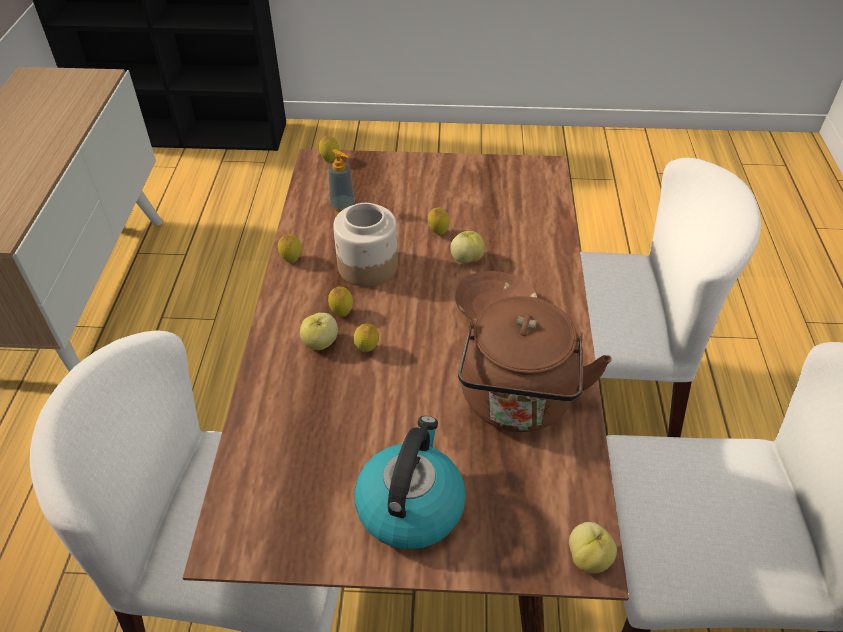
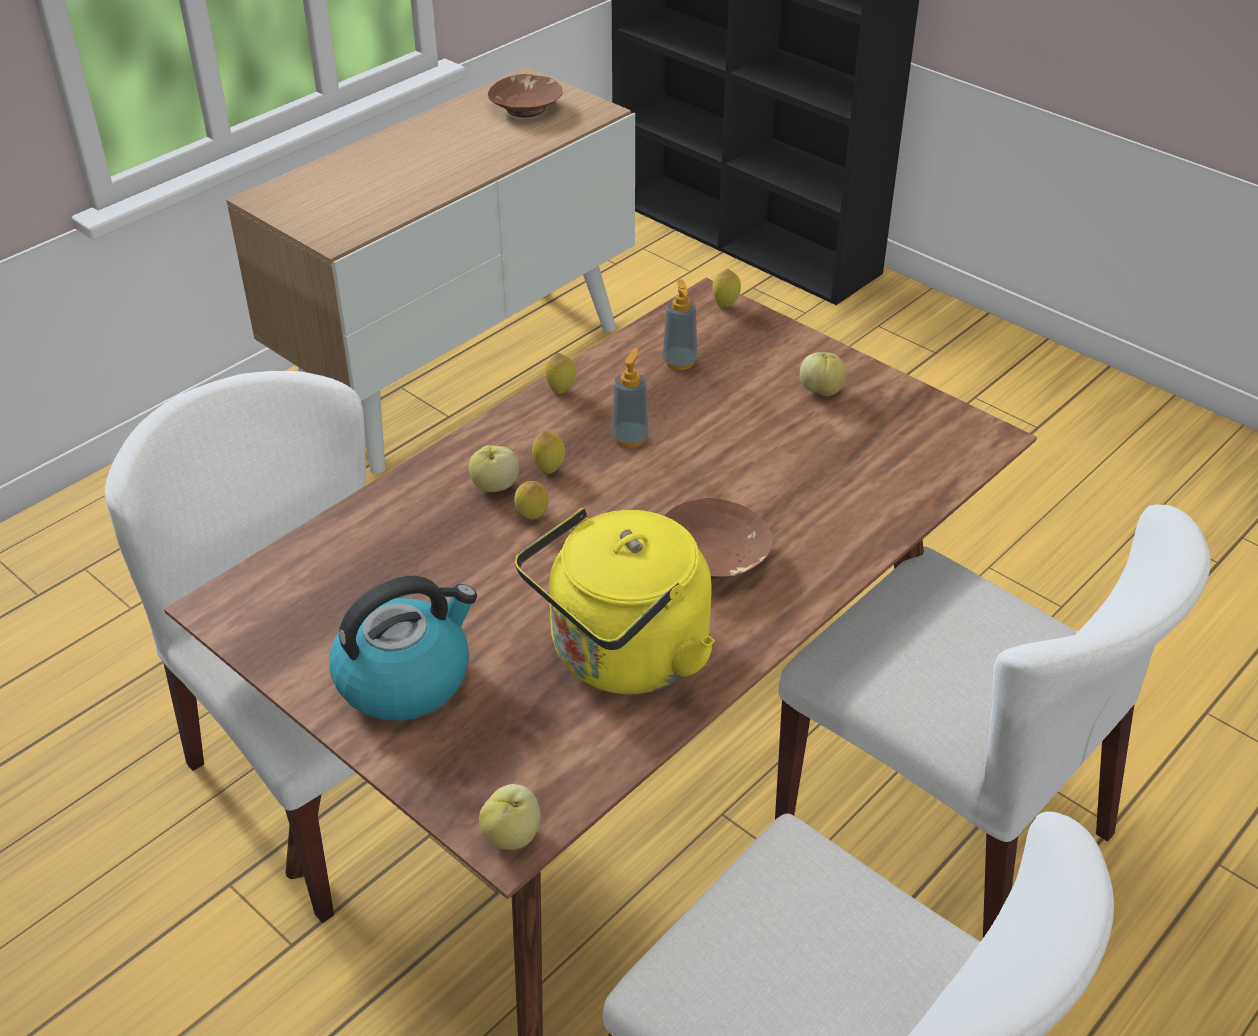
camera: 40 degrees right, 5 degrees down
(49, 93) = (527, 108): none -> brown bowl
(367, 267) = (630, 438): jar -> soap dispenser
(438, 232) = (753, 443): lemon -> none
(466, 259) = (751, 487): apple -> apple (821, 390)
(517, 402) = (622, 657): brown kettle -> yellow kettle

